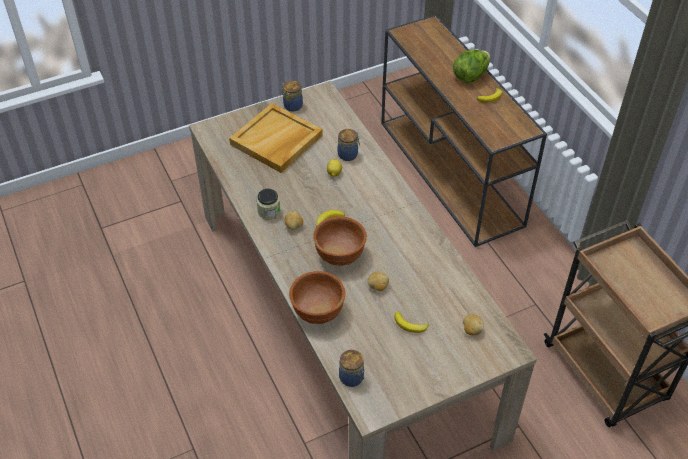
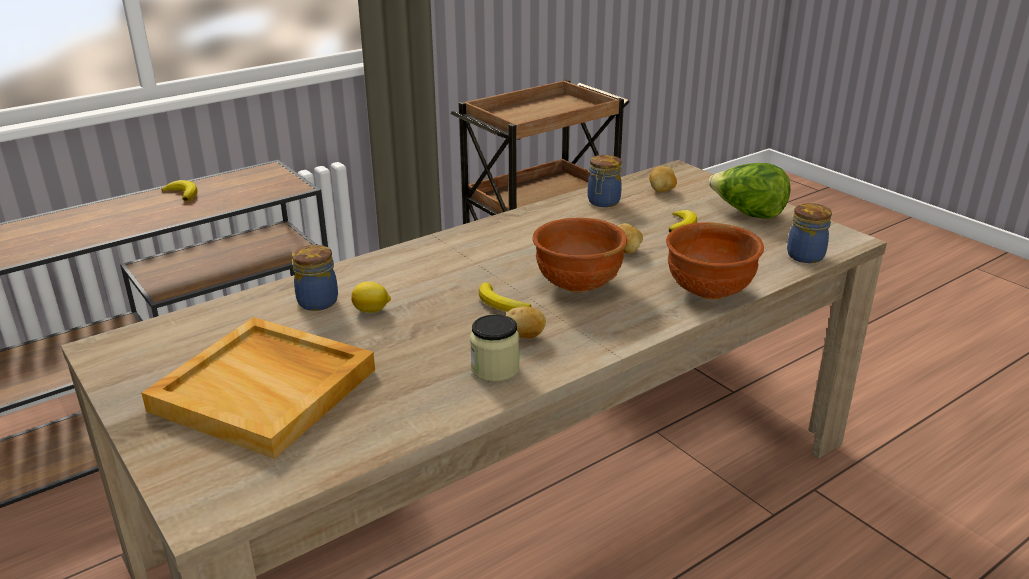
camera: 100 degrees left, 20 degrees down
(292, 105) = (139, 384): jar -> jar (603, 202)
(470, 76) = (116, 209): lettuce -> lettuce (747, 214)

